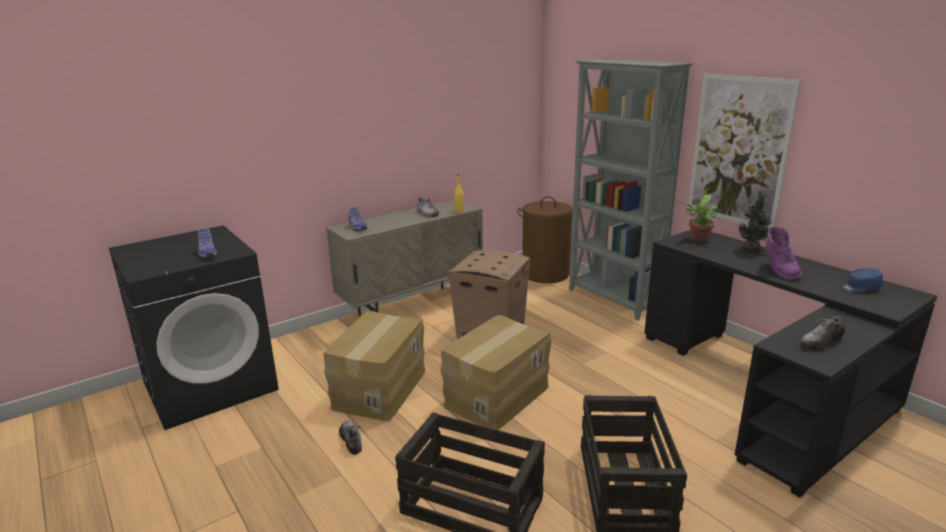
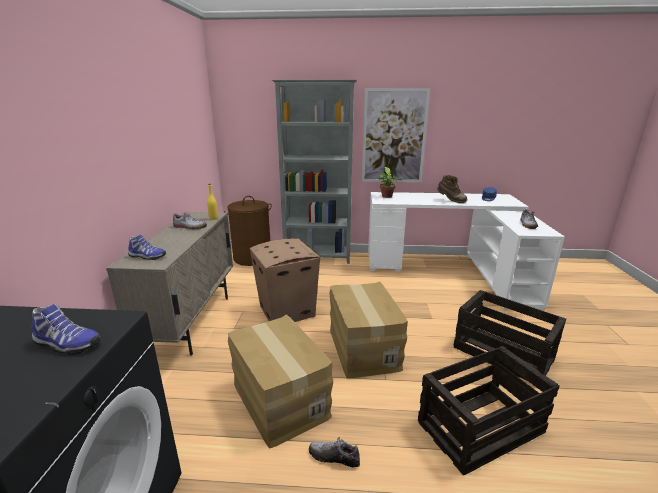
camera: 50 degrees left, 0 degrees up
(752, 250) = (418, 195): potted plant -> none
(769, 389) = (454, 270): black desk -> white desk
(778, 271) = (450, 201): purple boot -> brown boot

